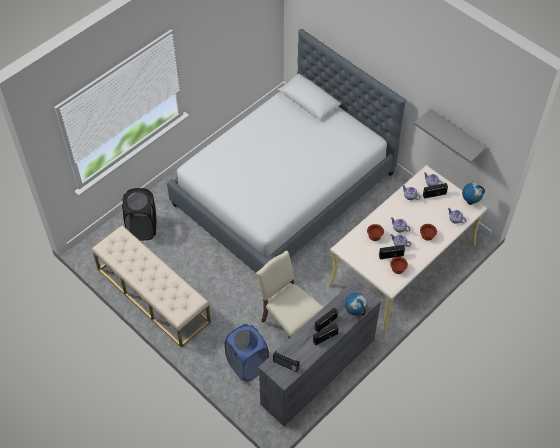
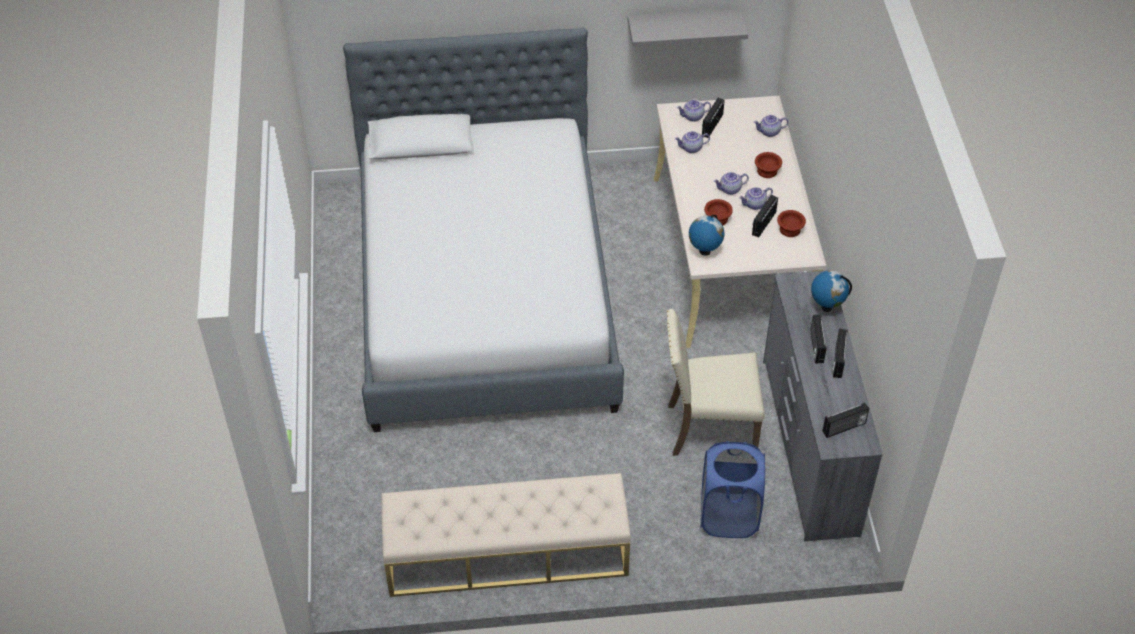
camera: 50 degrees left, 5 degrees down
(142, 228) = (375, 494): black laundry basket -> none
(470, 202) = (756, 102): globe -> globe (704, 251)

